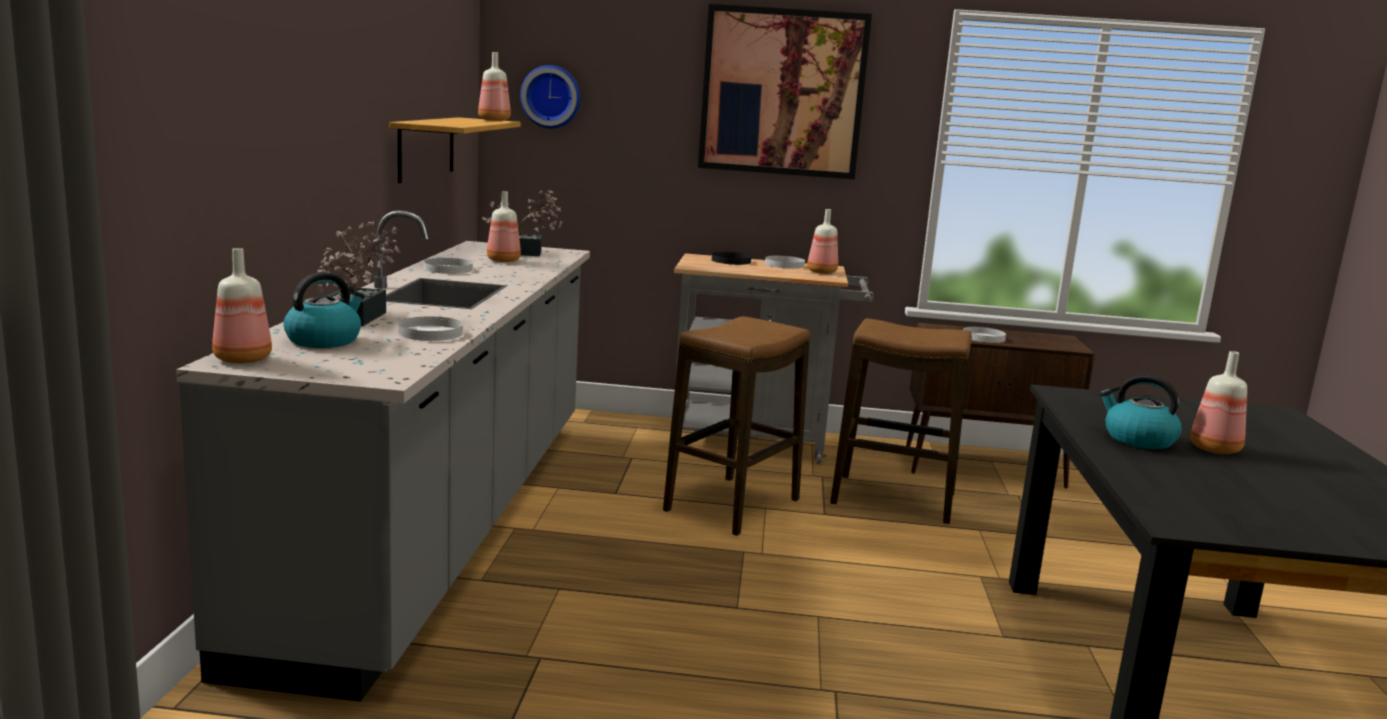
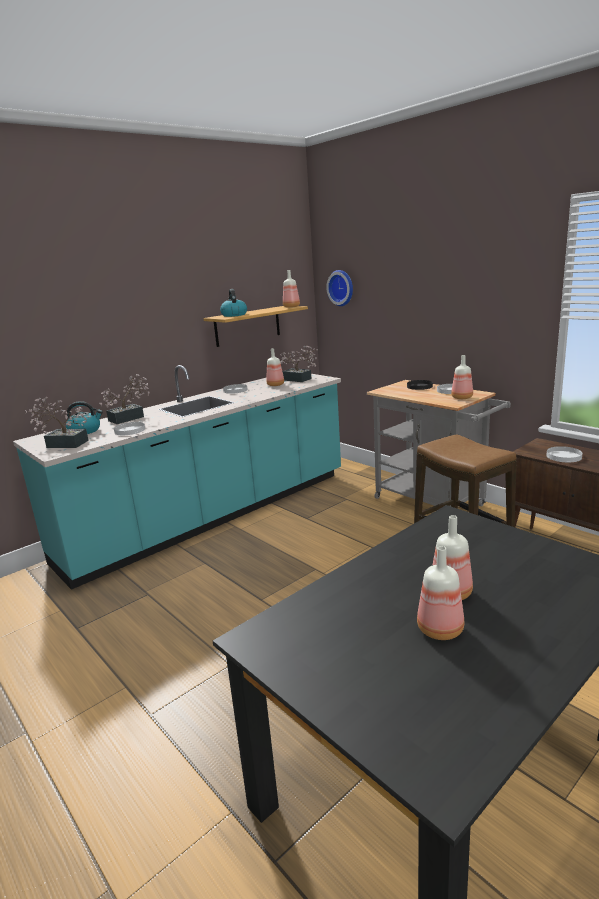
camera: 45 degrees right, 5 degrees up
(241, 359) = (39, 438): bottle -> bottle (439, 629)
(347, 362) = (63, 444): none -> potted plant
(444, 522) = (213, 516): grey counter -> turquoise counter
(732, 506) = (353, 540): stool -> none
(782, 92) = (456, 273): picture -> none
(1138, 439) = (406, 568): kettle -> kettle (234, 315)

